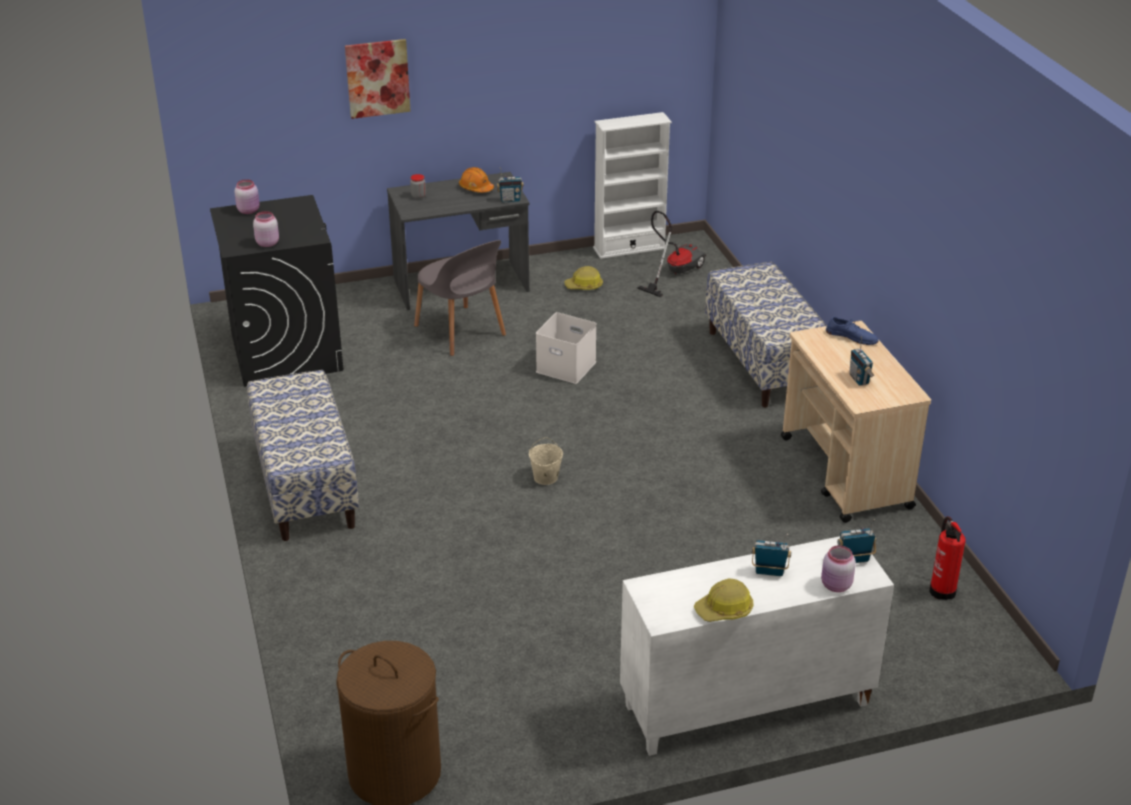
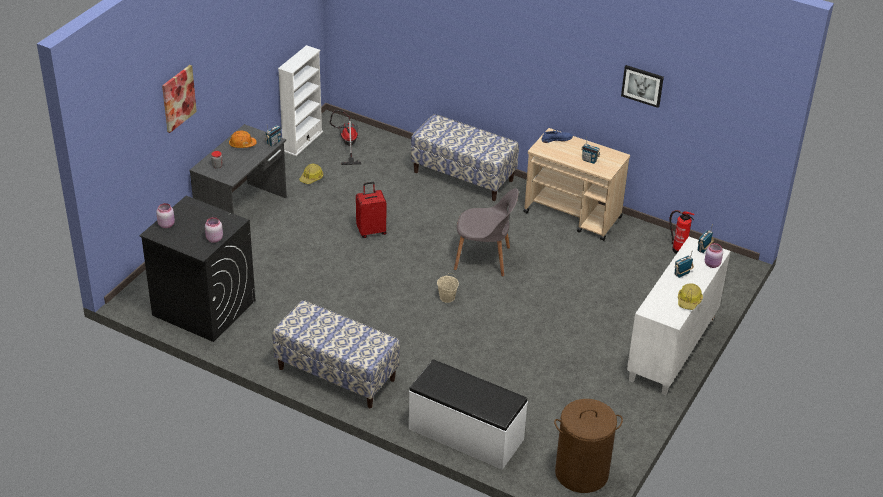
camera: 45 degrees left, 5 degrees up
(334, 634) = (465, 434): none -> white bench
(461, 332) = (285, 241): grey chair -> grey chair (484, 259)
(567, 366) = (371, 231): white storage box -> red suitcase
(962, 279) = (642, 85): none -> picture

